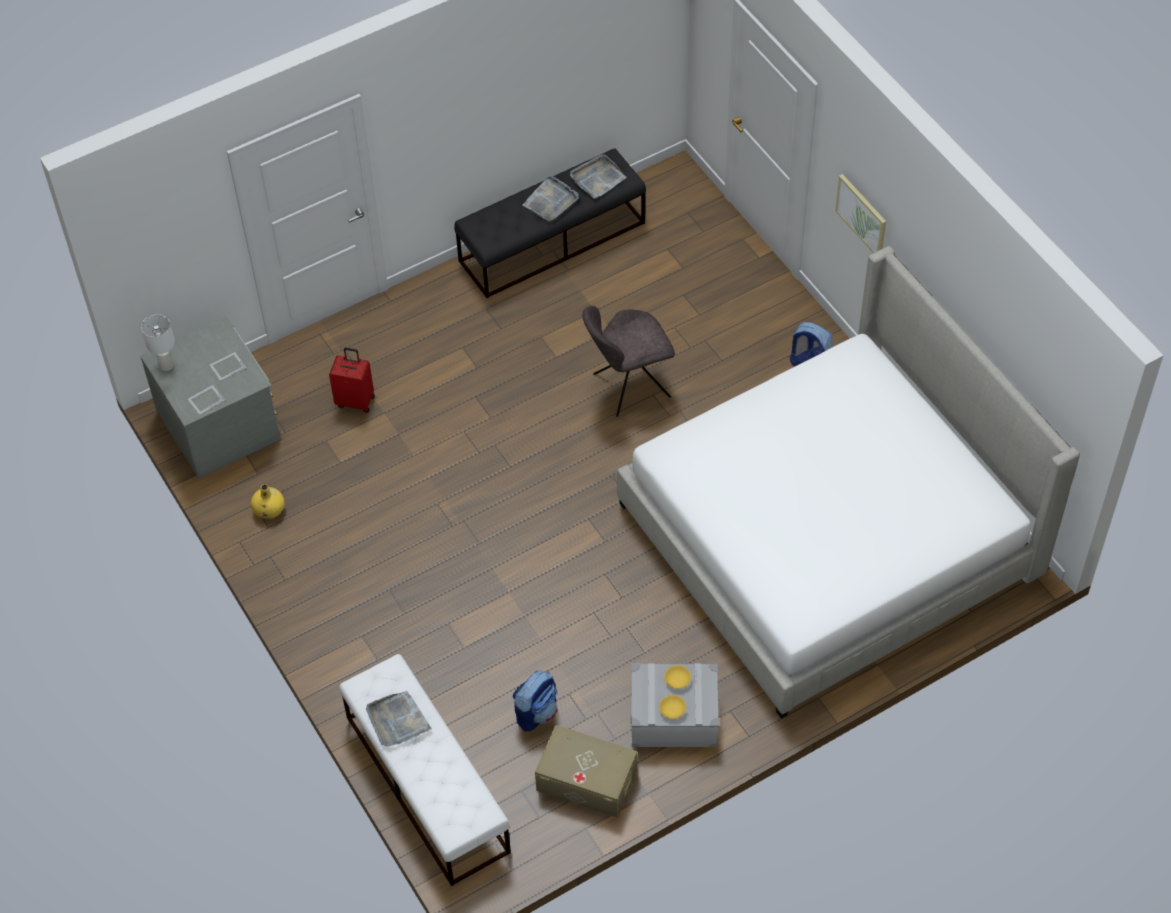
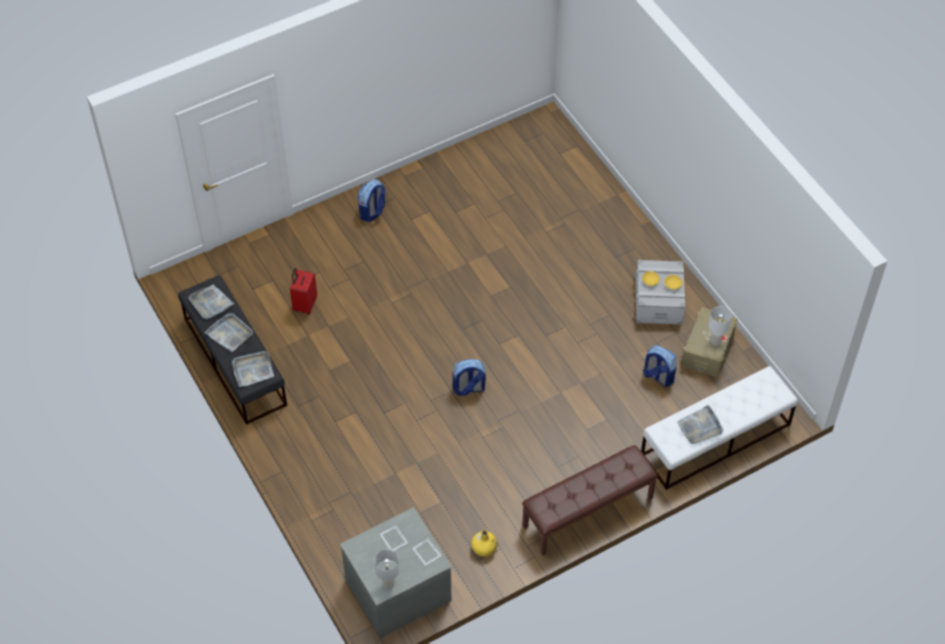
camera: 90 degrees left, 0 degrees up
(315, 624) = (588, 513): none -> brown bench
(355, 401) = (381, 492): red suitcase -> red suitcase (304, 305)
(495, 227) = (252, 370): none -> grey tray
(514, 486) = (468, 388): none -> backpack
(572, 767) = (715, 341): none -> white table lamp
(628, 386) = (382, 317): grey chair -> none
(829, 537) = (519, 211): bed -> none
(862, 215) = (340, 102): picture -> none

